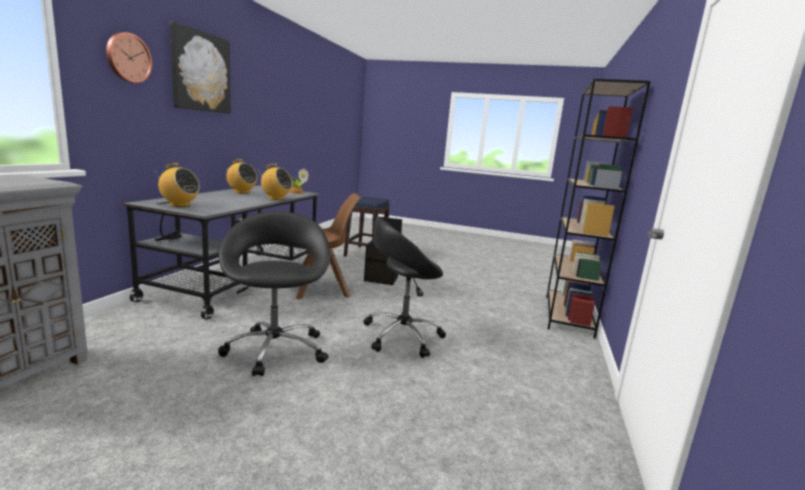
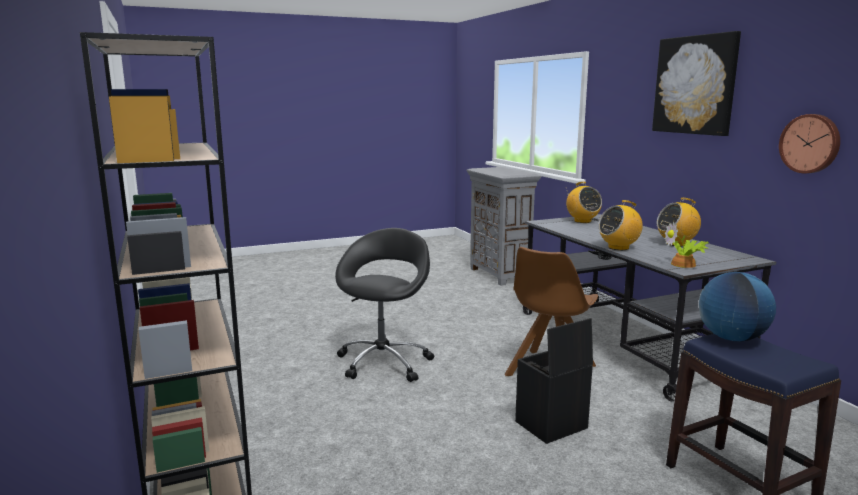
camera: 140 degrees right, 0 degrees up
(128, 58) = (624, 88): wall clock -> wall clock (810, 143)
(179, 205) = (582, 221): radio -> radio turned 90 degrees counterclockwise
(276, 349) = (441, 319): black office chair -> none
(363, 200) = (731, 338): none -> globe

